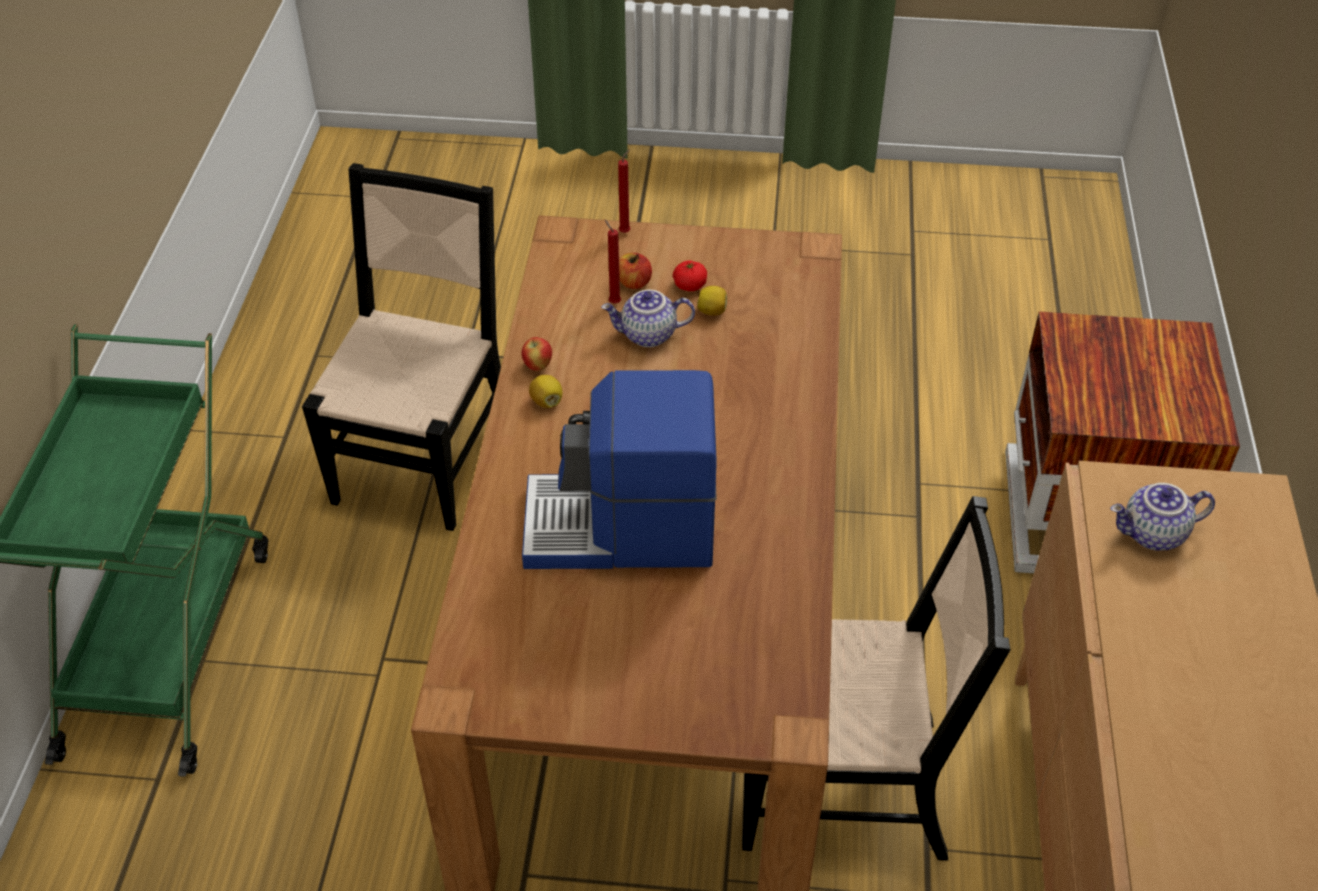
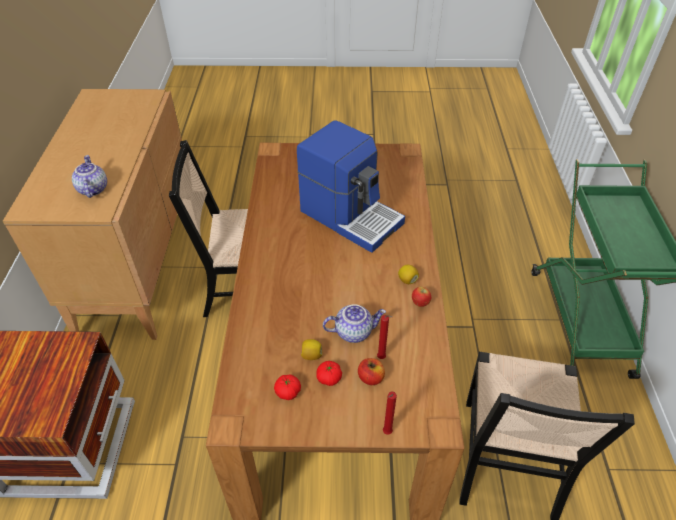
camera: 175 degrees right, 0 degrees up
(621, 529) = (351, 216): coffee machine -> coffee machine turned 45 degrees clockwise
(744, 275) = (288, 392): none -> tomato
(1153, 535) = (92, 189): teapot -> teapot turned 90 degrees counterclockwise

